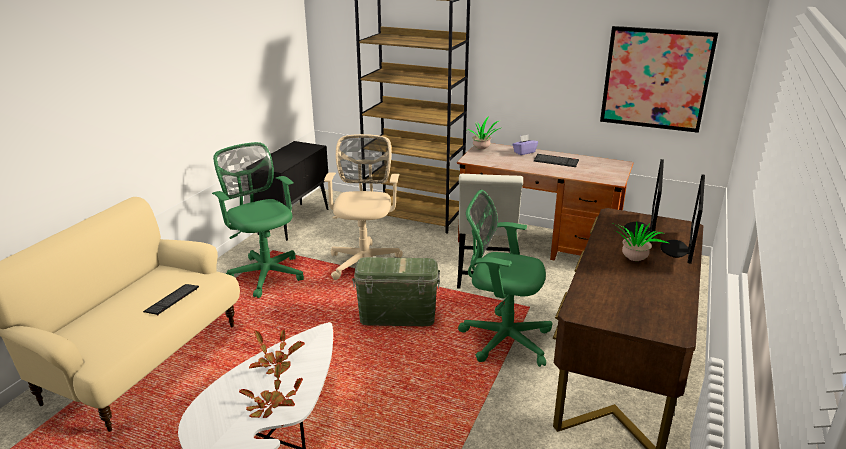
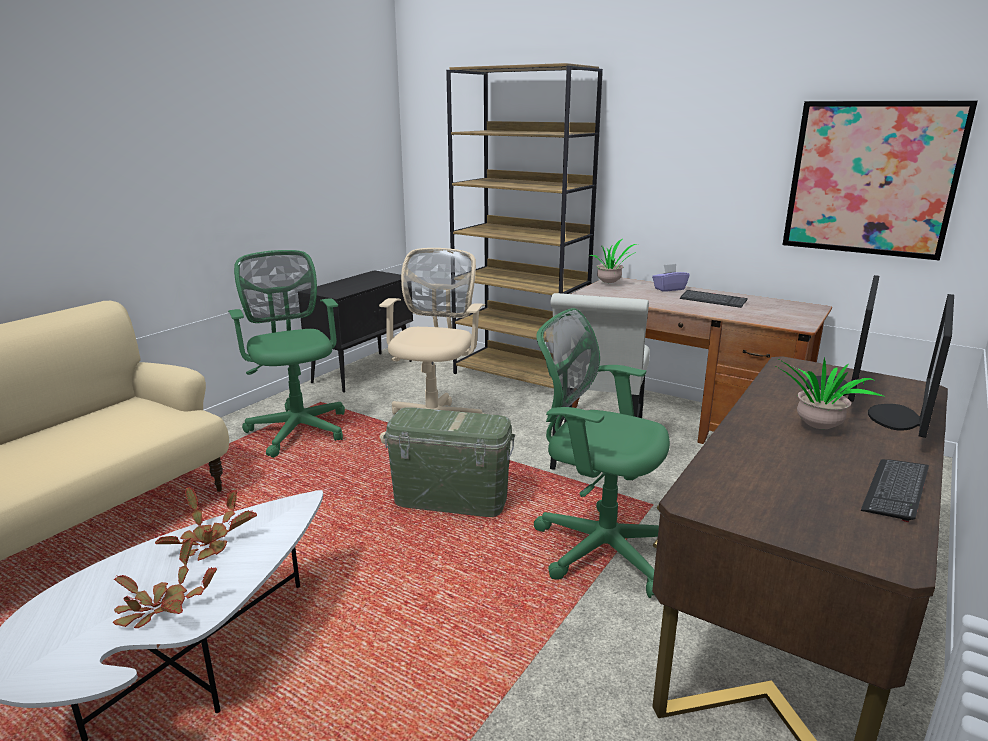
camera: 10 degrees right, 5 degrees down
(172, 300) = (115, 439): keyboard -> keyboard (895, 490)

